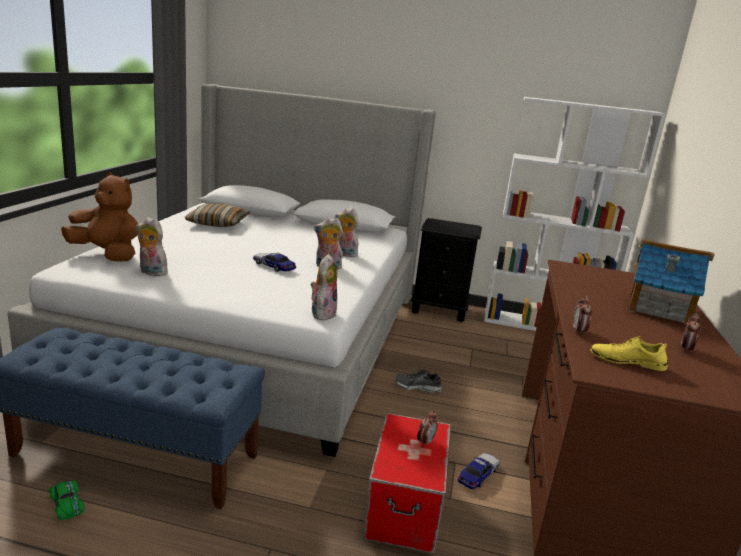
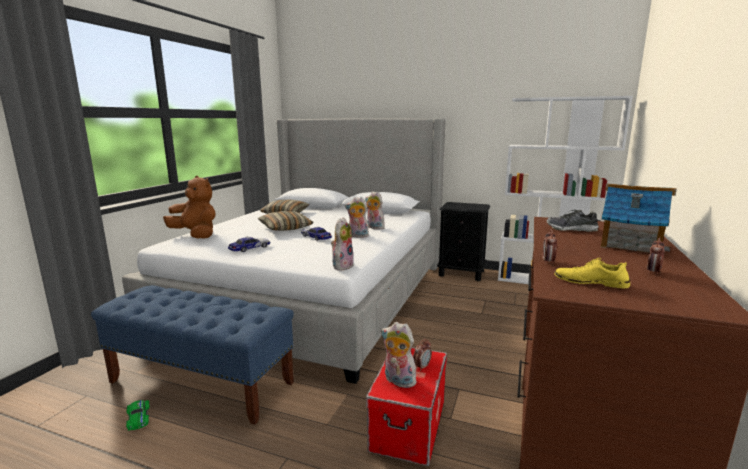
camera: 10 degrees right, 5 degrees down
(151, 272) = (222, 244): plush toy -> plush toy (398, 381)
(227, 248) = (285, 228): none -> pillow
(417, 387) = (435, 330): shoe -> shoe (571, 229)
(478, 475) = (478, 399): toy car -> toy car (250, 248)

